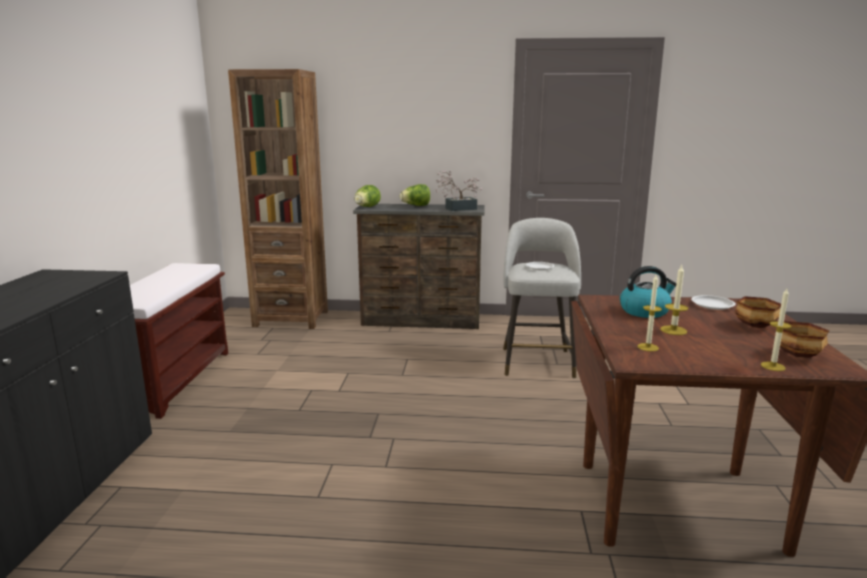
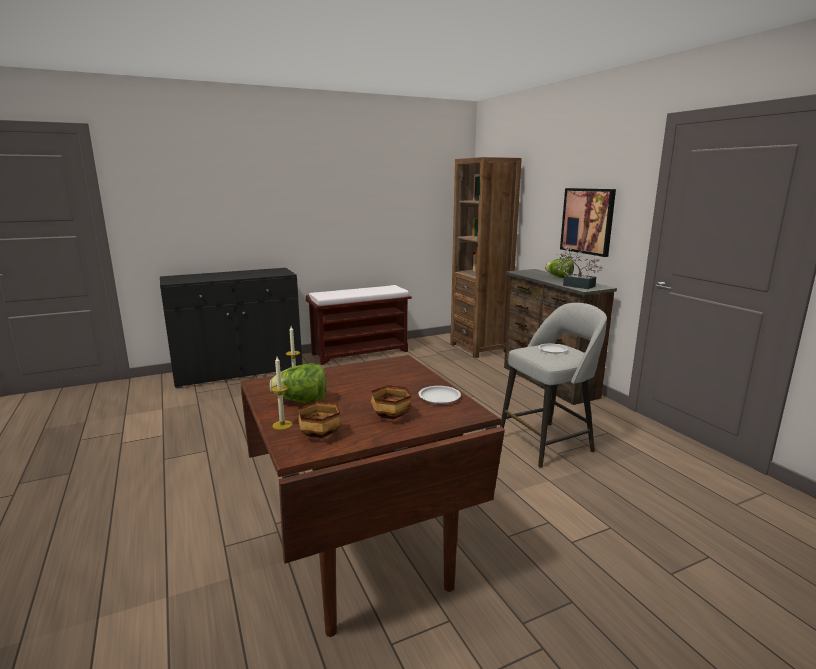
camera: 60 degrees right, 0 degrees up
(366, 207) = (522, 271): lettuce -> lettuce (302, 402)
(430, 142) = (587, 221): none -> picture
(645, 311) = (386, 376): kettle -> none
(673, 330) = (344, 389): candle -> none

